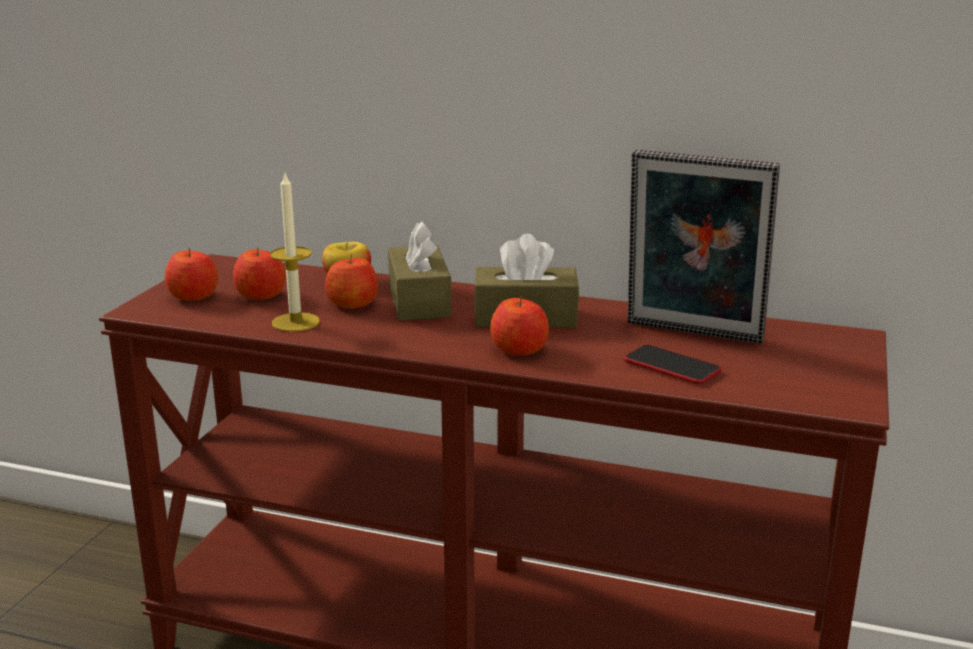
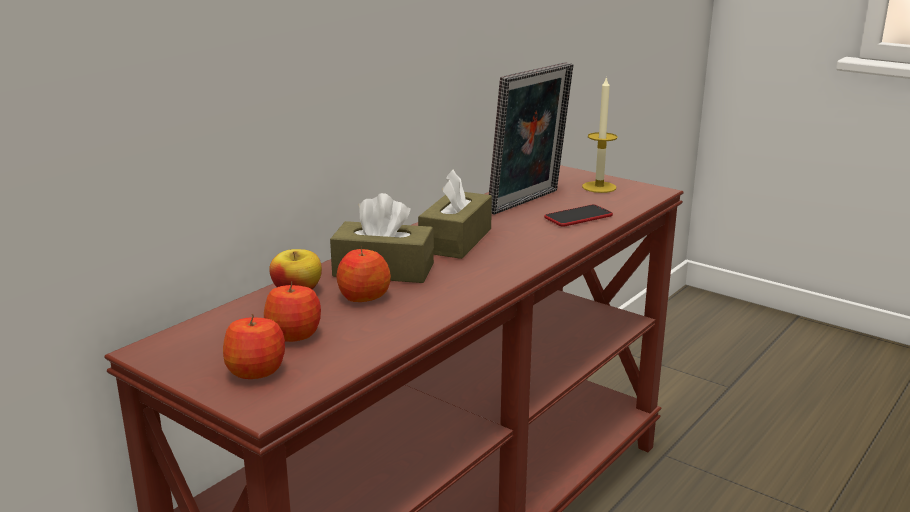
camera: 70 degrees left, 0 degrees up
(295, 322) = (387, 325): candle -> candle (599, 187)
(519, 350) = (520, 252): apple -> none

